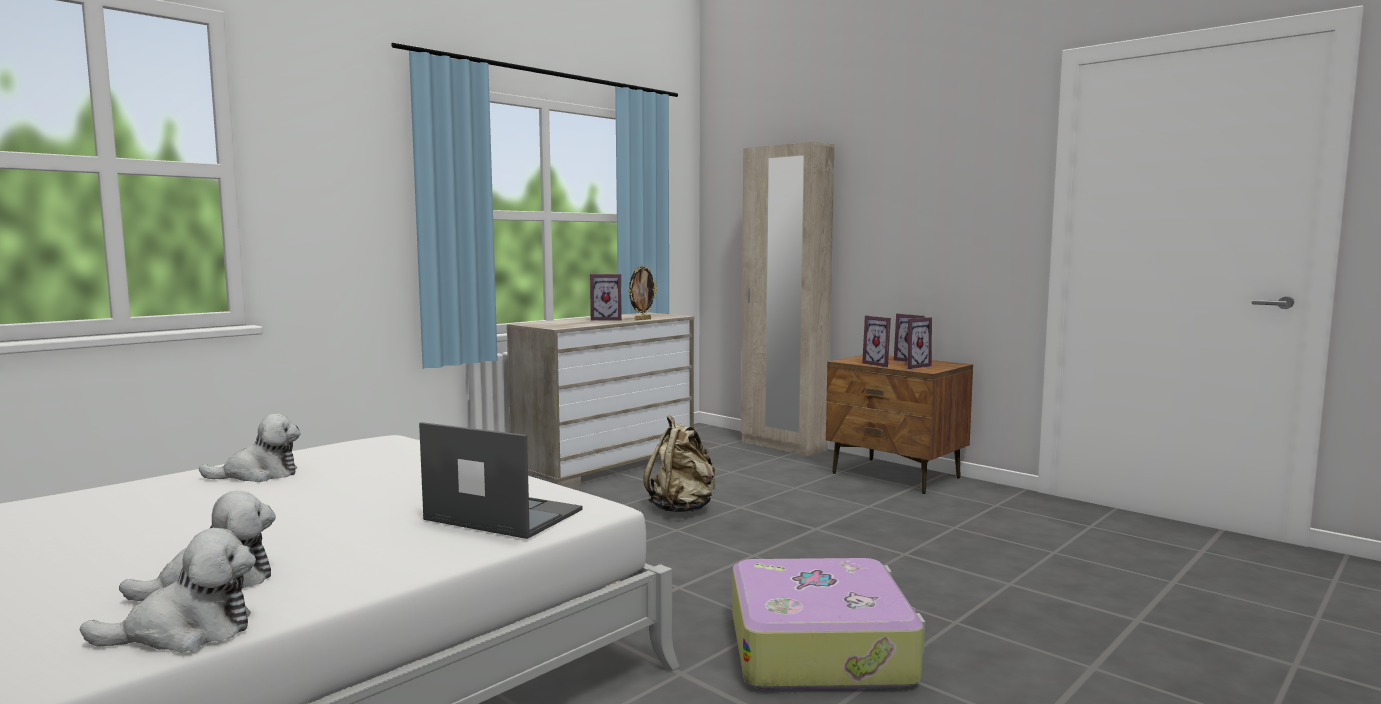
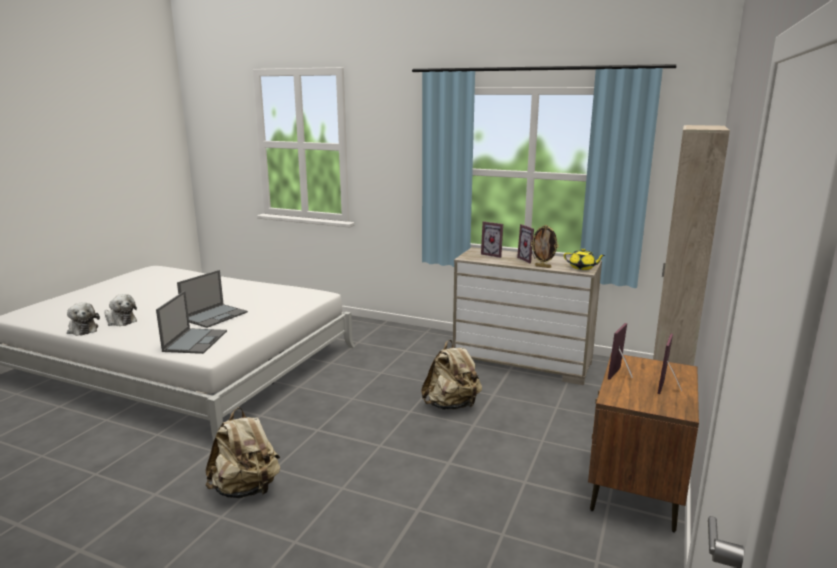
camera: 70 degrees right, 10 degrees up
(259, 475) = (251, 292): plush toy -> none
(375, 498) = (215, 316): none -> laptop
(665, 315) = (582, 268): none -> yellow teapot
(821, 648) = (246, 489): suitcase -> beige backpack
(913, 366) = (631, 391): picture frame -> picture frame (493, 254)

